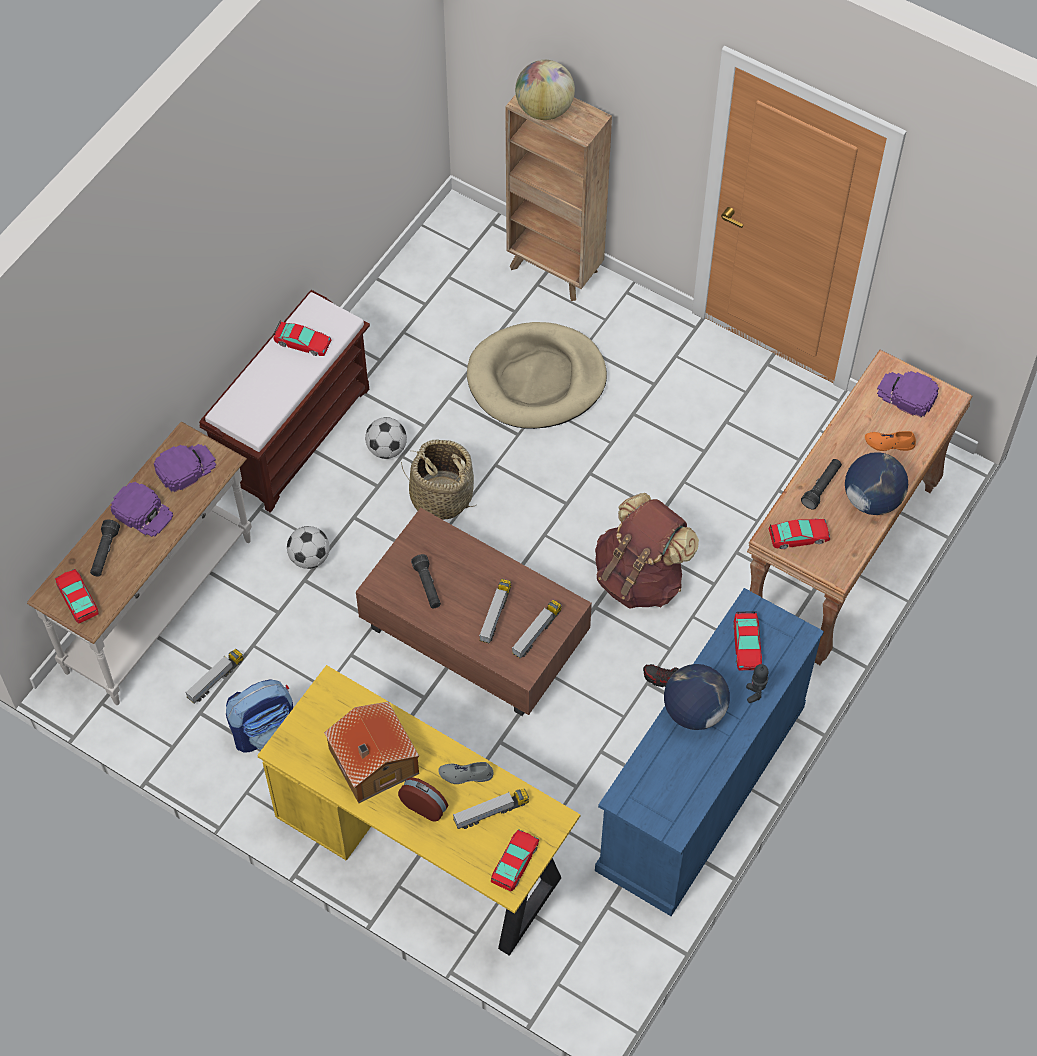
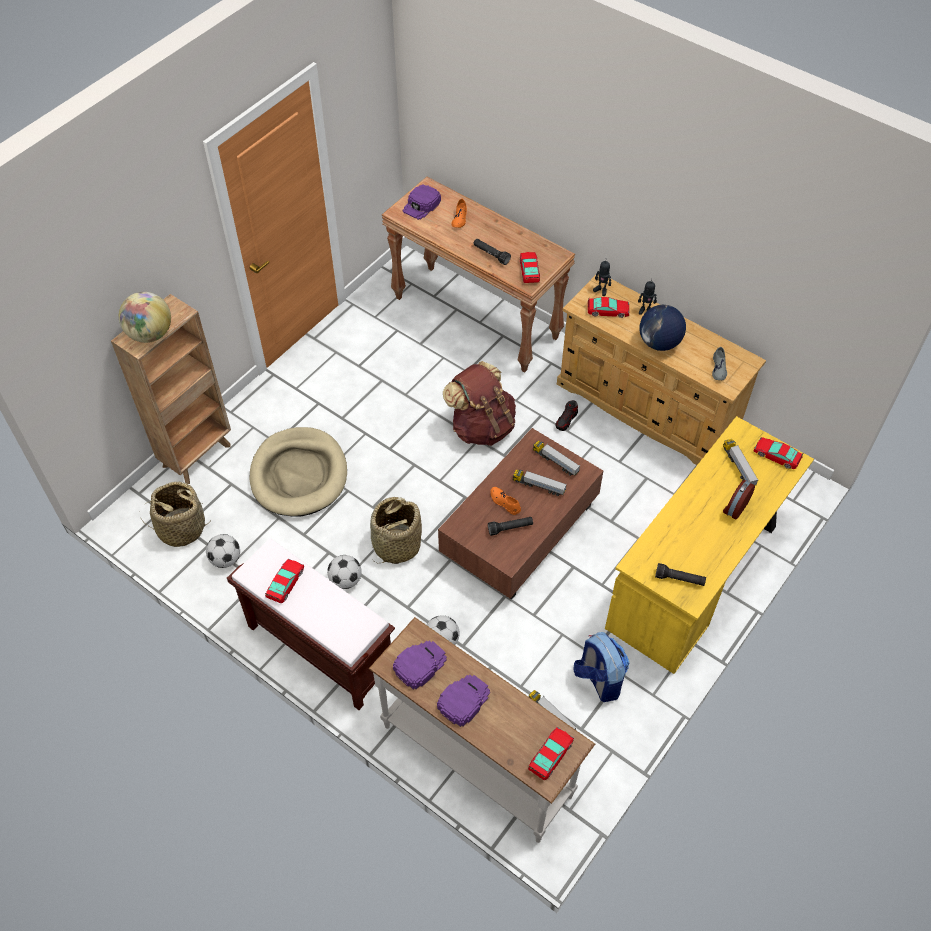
camera: 85 degrees left, 5 degrees down
(78, 599) = (550, 755): toy car -> toy car turned 150 degrees clockwise
(105, 553) = (503, 733): black flashlight -> black flashlight (679, 579)
(185, 467) = (420, 664): purple cap -> purple cap turned 75 degrees clockwise
(373, 763) = (701, 538): toy house -> none
(407, 324) = (225, 559): none -> football
(446, 274) = (181, 528): none -> basket
(466, 577) = (505, 502): none -> orange shoe
(466, 774) = (708, 480): grey shoe -> grey shoe (719, 368)
(701, 789) = (648, 409): blue dresser -> beige dresser
(786, 635) = (601, 290): none -> toy robot
(872, 499) = (503, 232): globe -> none

